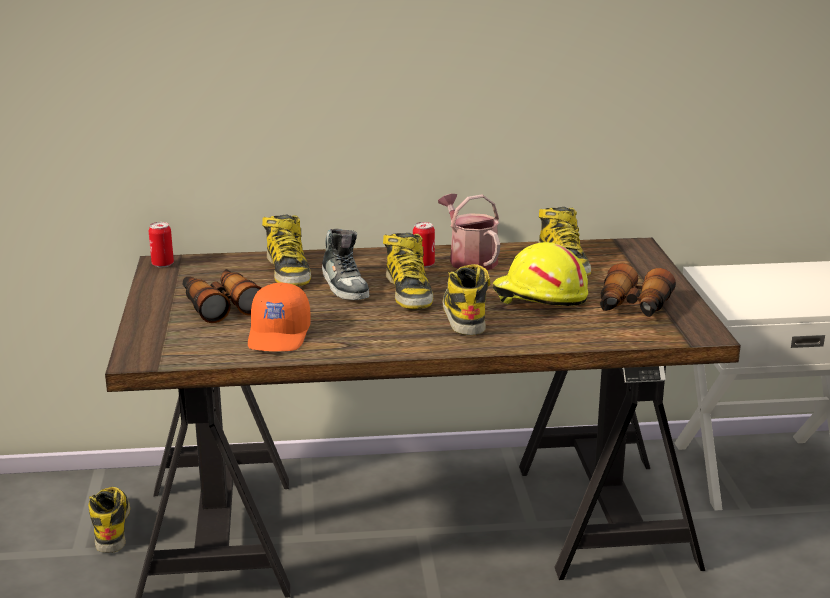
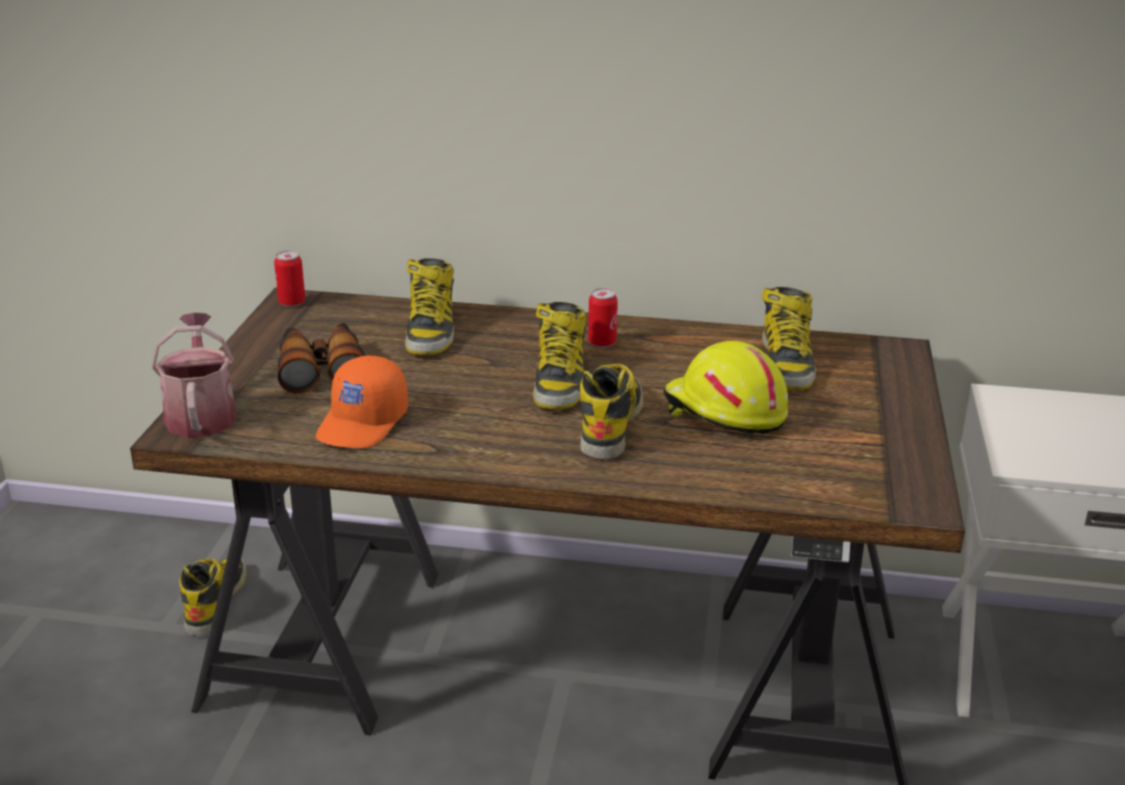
camera: 15 degrees right, 5 degrees up
(345, 286) = (486, 361): shoe -> none
(469, 260) = (664, 344): watering can -> watering can (201, 414)
(632, 308) = (841, 448): binoculars -> none

